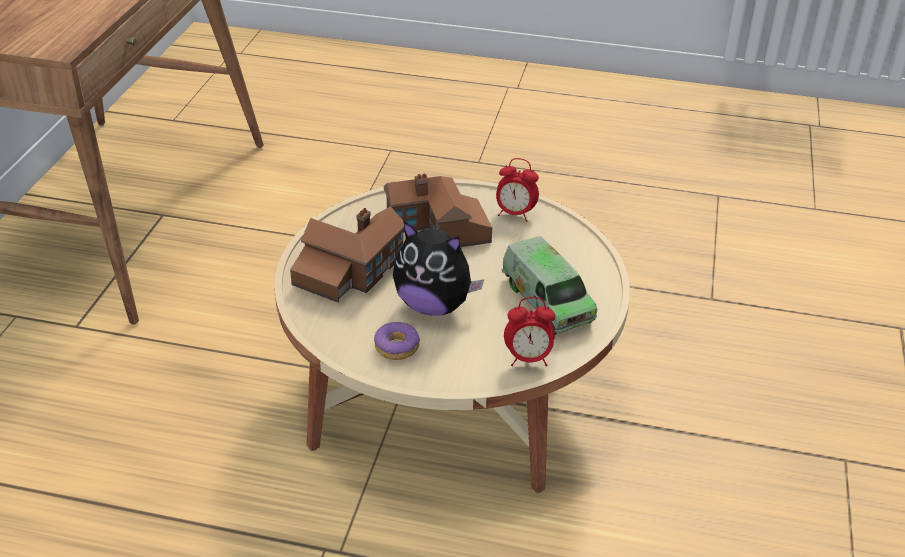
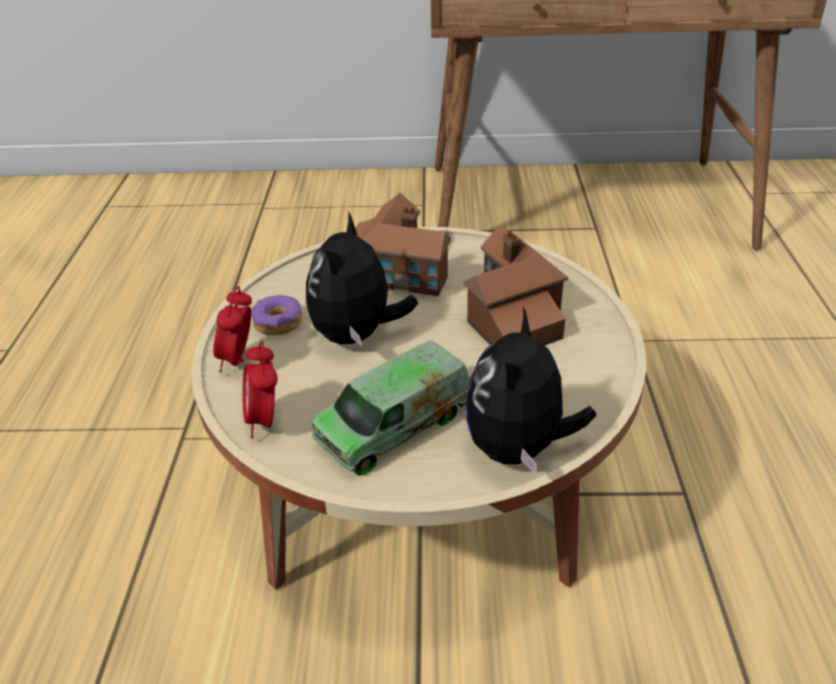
camera: 80 degrees right, 0 degrees up
(515, 214) = (582, 371): alarm clock -> alarm clock (239, 360)
(581, 254) = (519, 448): none -> plush toy

